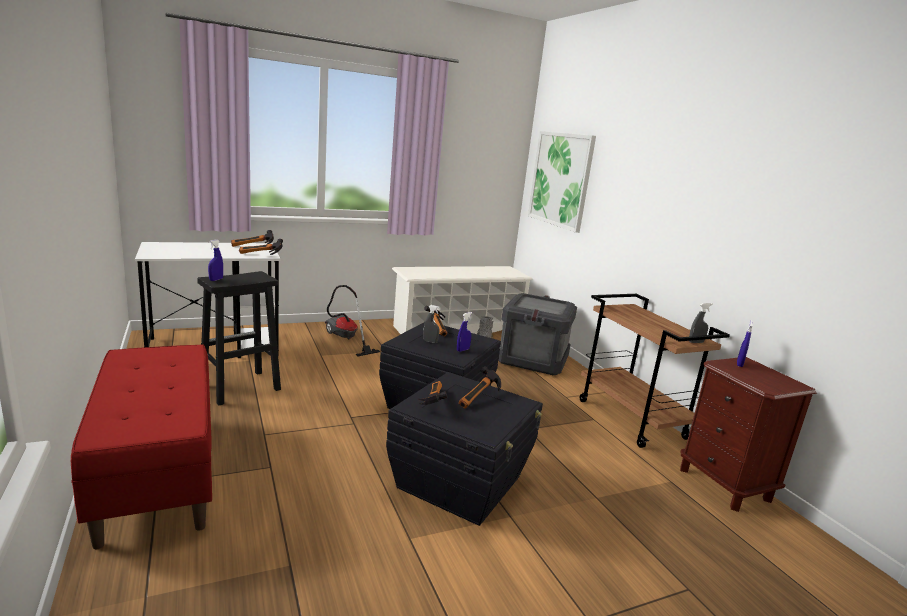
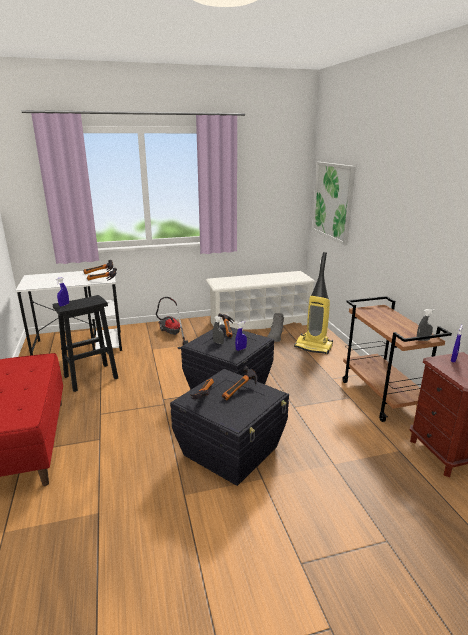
camera: 10 degrees right, 5 degrees up
(533, 360) = (314, 347): crate -> vacuum cleaner

